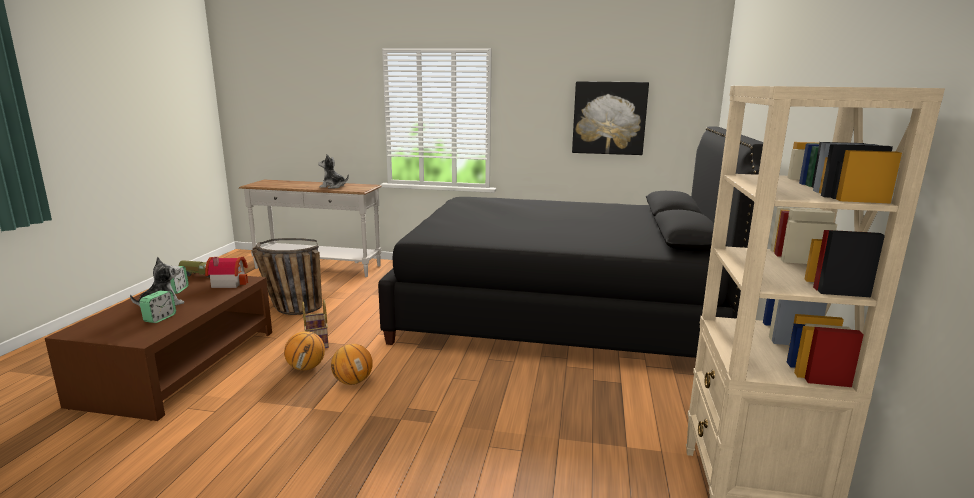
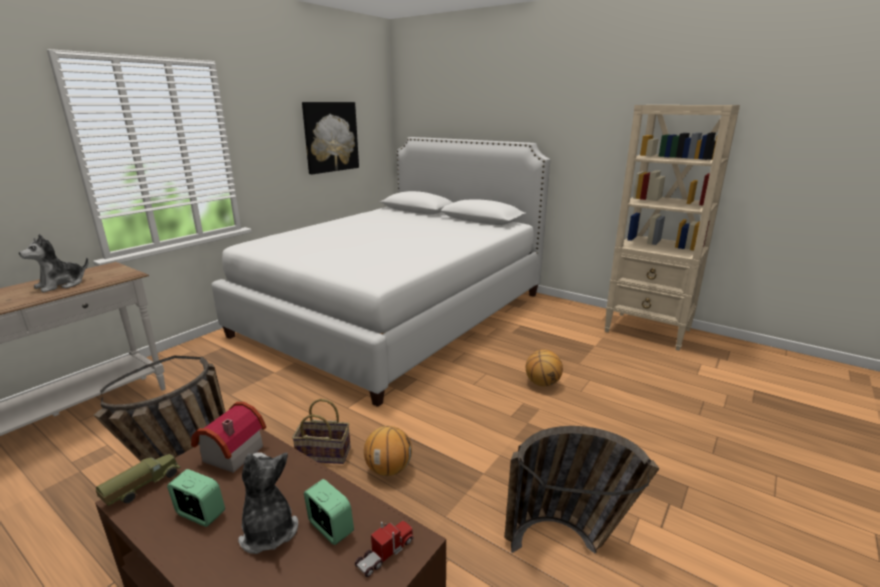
camera: 65 degrees left, 5 degrees up
(136, 335) = (385, 553): none -> toy truck
(234, 464) = (569, 541): none -> basket
(352, 382) = (444, 440): basketball -> basketball (542, 383)
(559, 312) = (396, 314): black bed -> white bed

